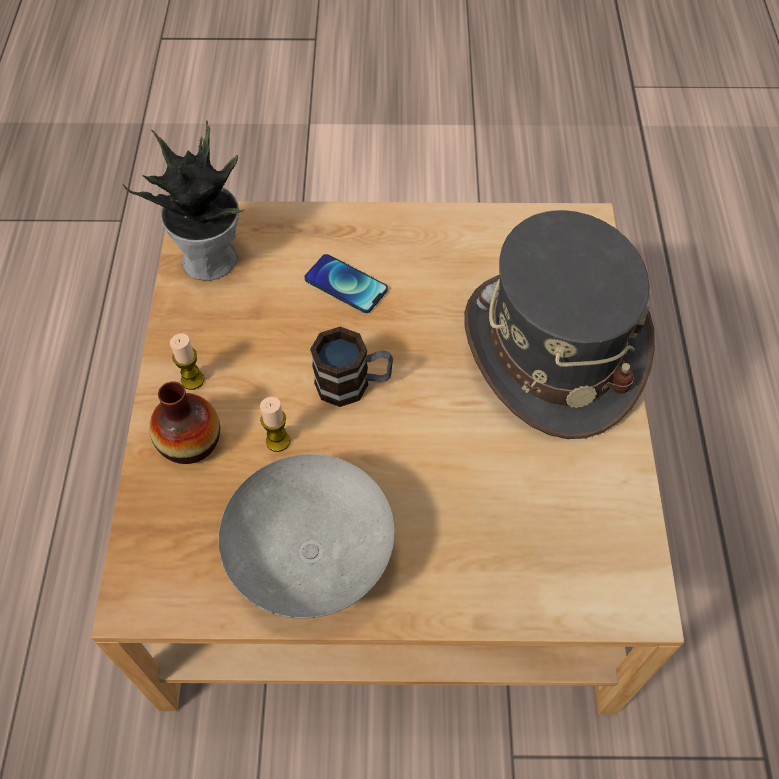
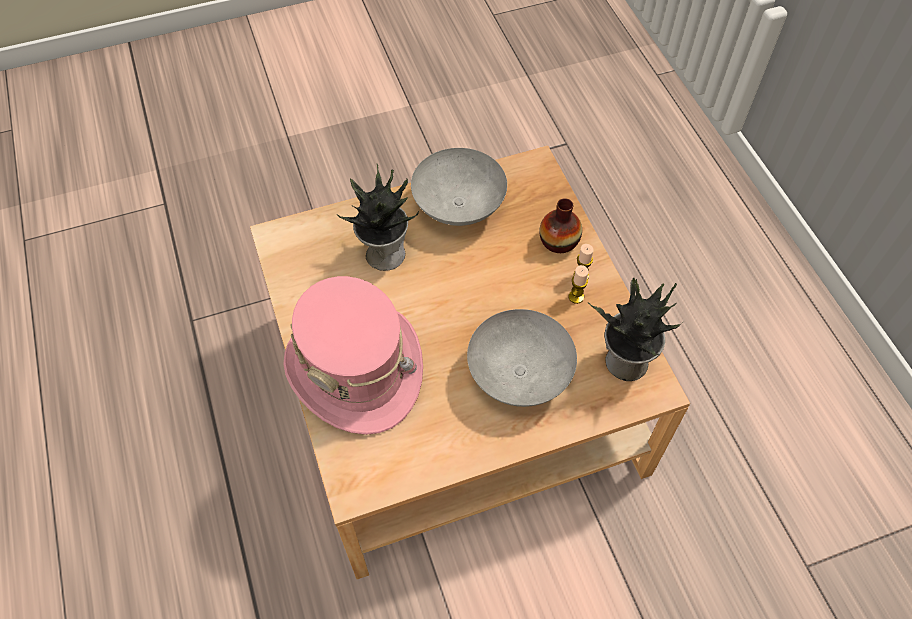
camera: 160 degrees right, 0 degrees up
(278, 441) = (508, 256): candle -> candle (576, 297)
(346, 284) = (519, 373): phone -> grey bowl
(353, 384) = (479, 304): mug -> none
(464, 509) = (384, 253): none -> potted plant
(552, 349) = (356, 369): grey hat -> pink hat

